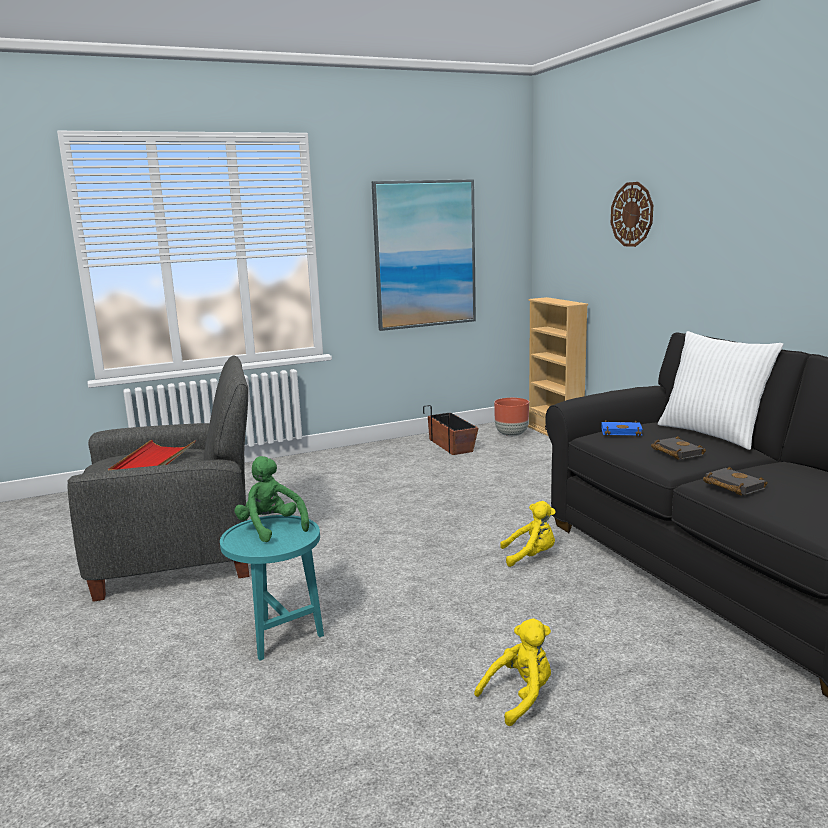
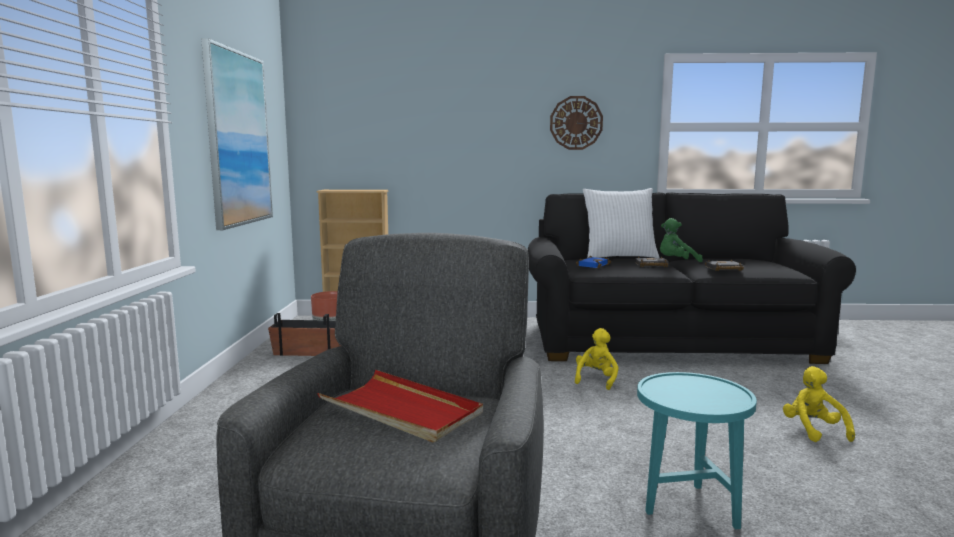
camera: 65 degrees left, 5 degrees down
(271, 528) = (672, 390): green plush toy -> green plush toy (676, 262)
(632, 214) = (439, 109): wall clock -> wall clock (576, 123)

